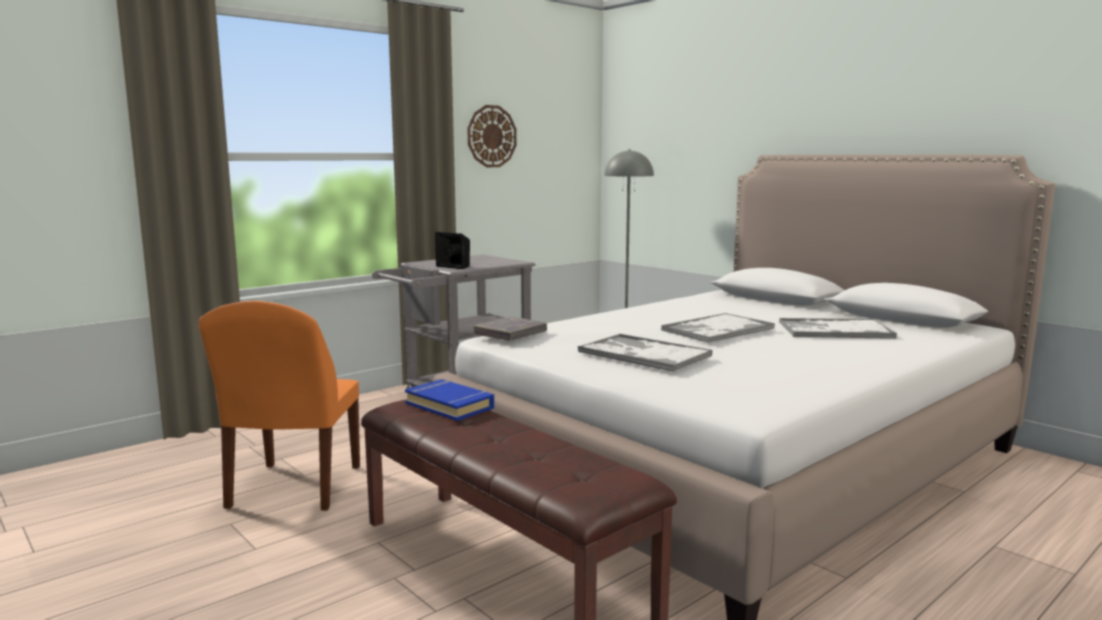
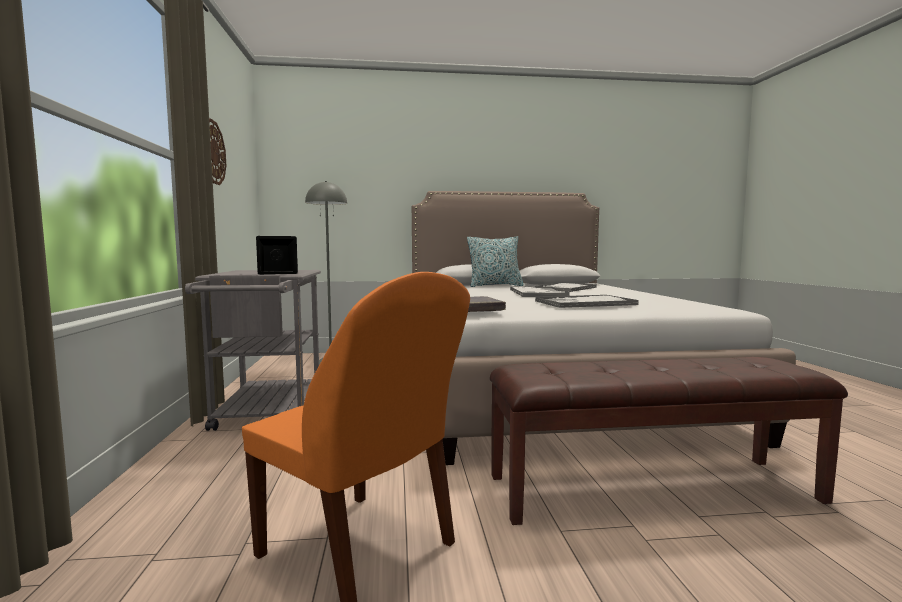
camera: 55 degrees left, 5 degrees down
(450, 406) = (555, 366): blue book -> none
(779, 307) = (495, 285): none -> pillow

